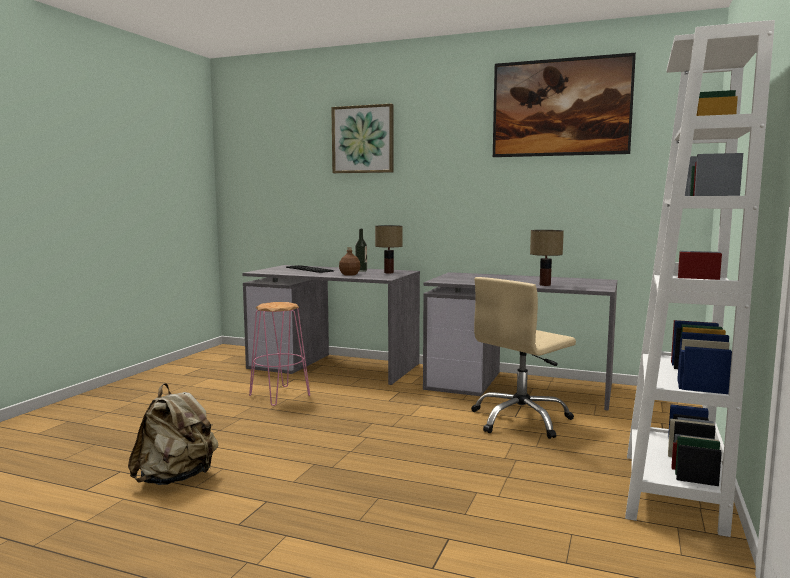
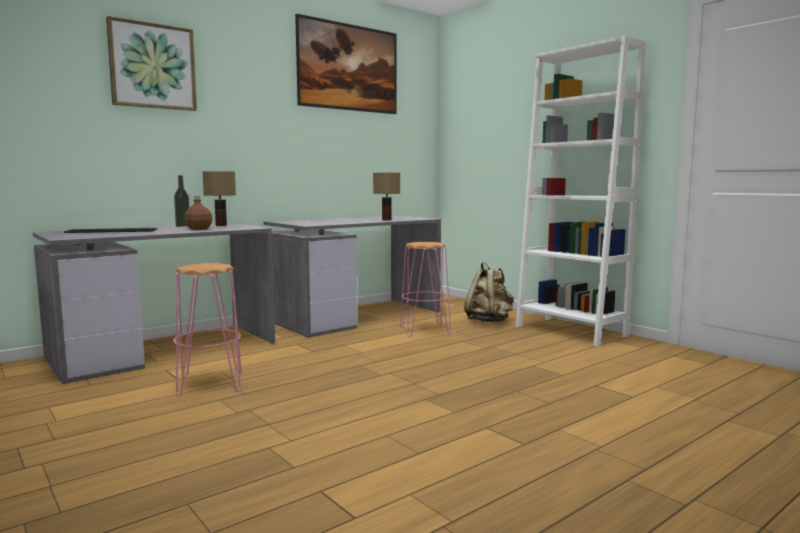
camera: 60 degrees left, 0 degrees up
(176, 478) = (386, 460): beige backpack -> beige backpack (489, 321)
(521, 420) = (424, 330): beige office chair -> pink stool

